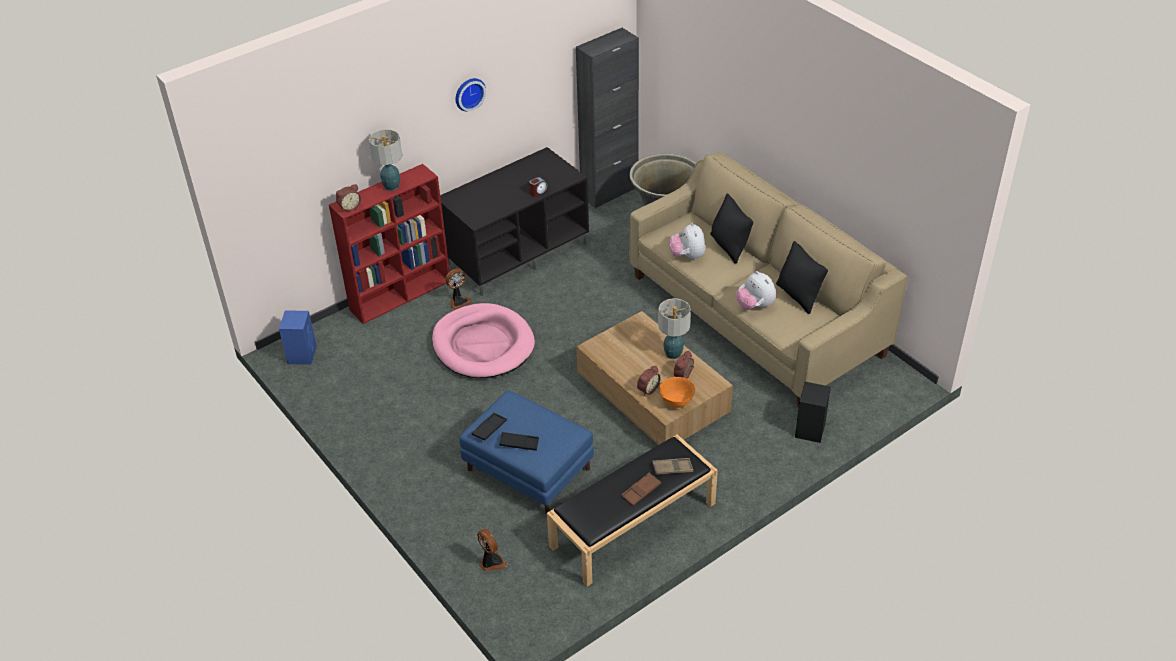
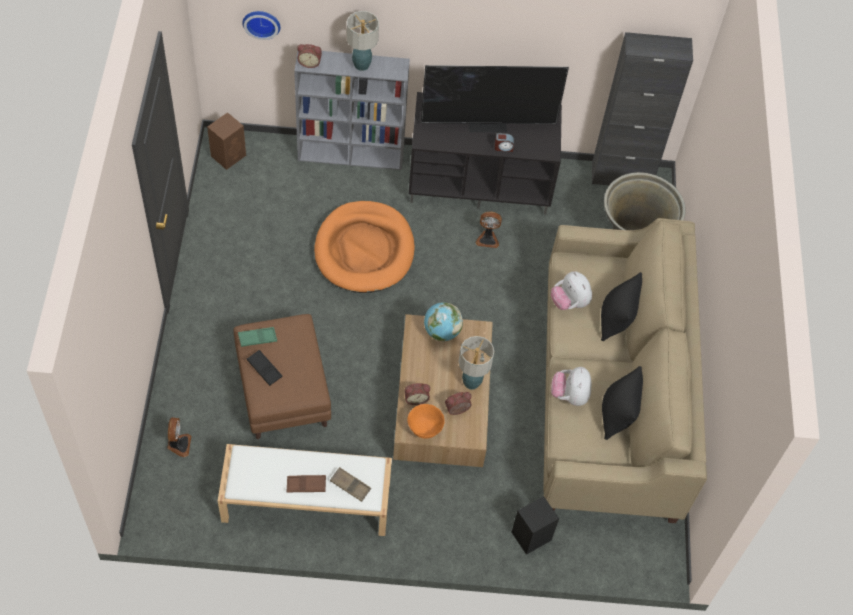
camera: 35 degrees right, 15 degrees up
(302, 354) = (229, 155): blue speaker -> brown speaker
(401, 294) = (352, 154): red bookcase -> grey bookcase
(458, 301) = (388, 194): fan -> fan (487, 239)
(468, 93) = (482, 21): wall clock -> wall clock (261, 22)
(483, 345) = (364, 250): pink dog bed -> orange dog bed
(489, 428) = (257, 338): black tray -> green tray
(510, 185) = (488, 124): none -> television
(527, 469) = (282, 388): blue ottoman -> brown ottoman
(615, 339) = (441, 332): none -> globe
(632, 526) = (305, 501): black bench -> white bench
(687, 256) = (569, 302): plush toy -> plush toy turned 60 degrees counterclockwise

